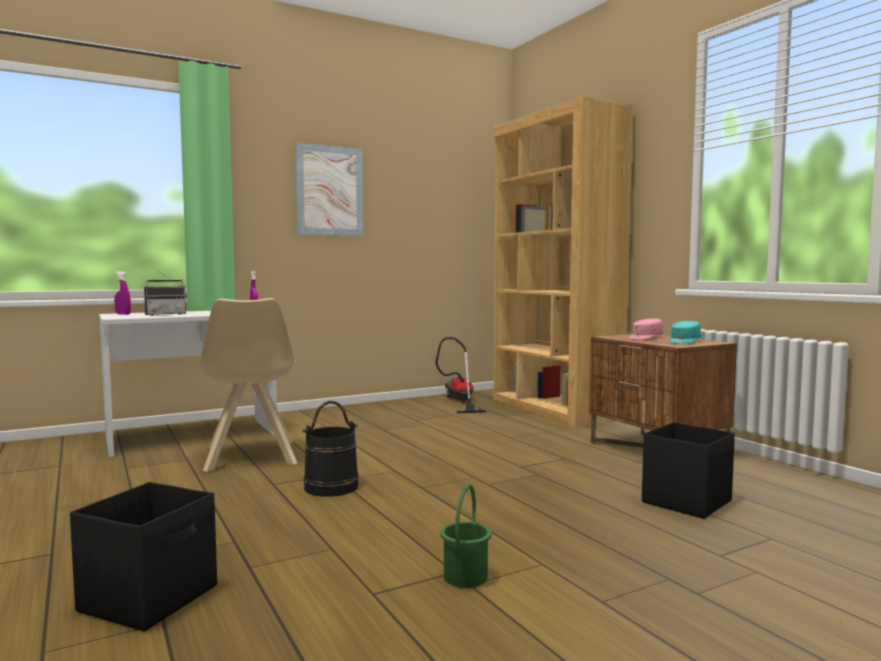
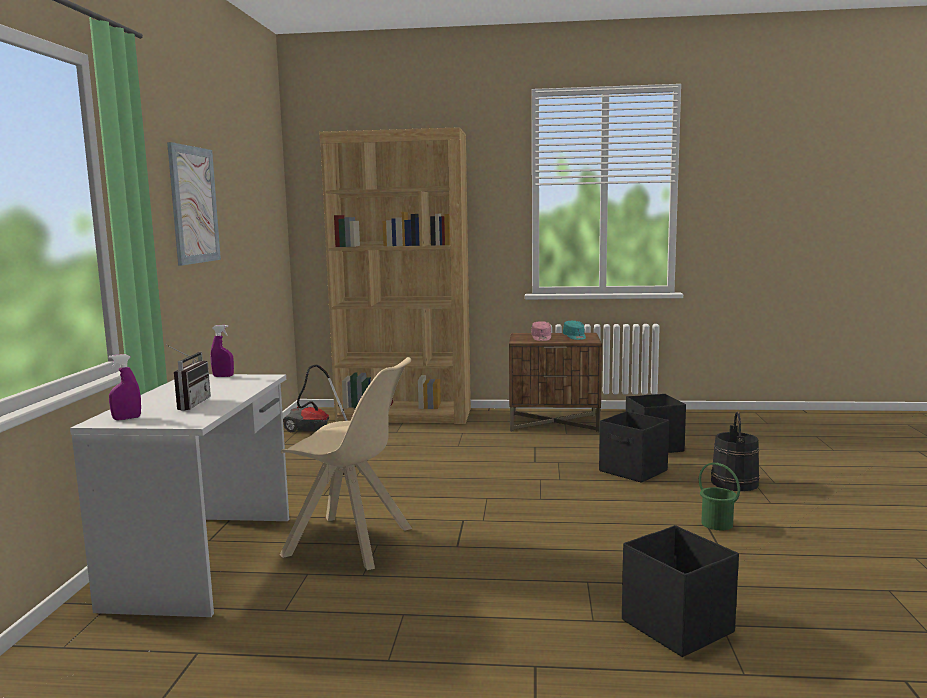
camera: 55 degrees left, 5 degrees up
(331, 487) = (497, 526): black bucket -> black bucket (734, 482)
(574, 507) = (633, 471): none -> black storage box

